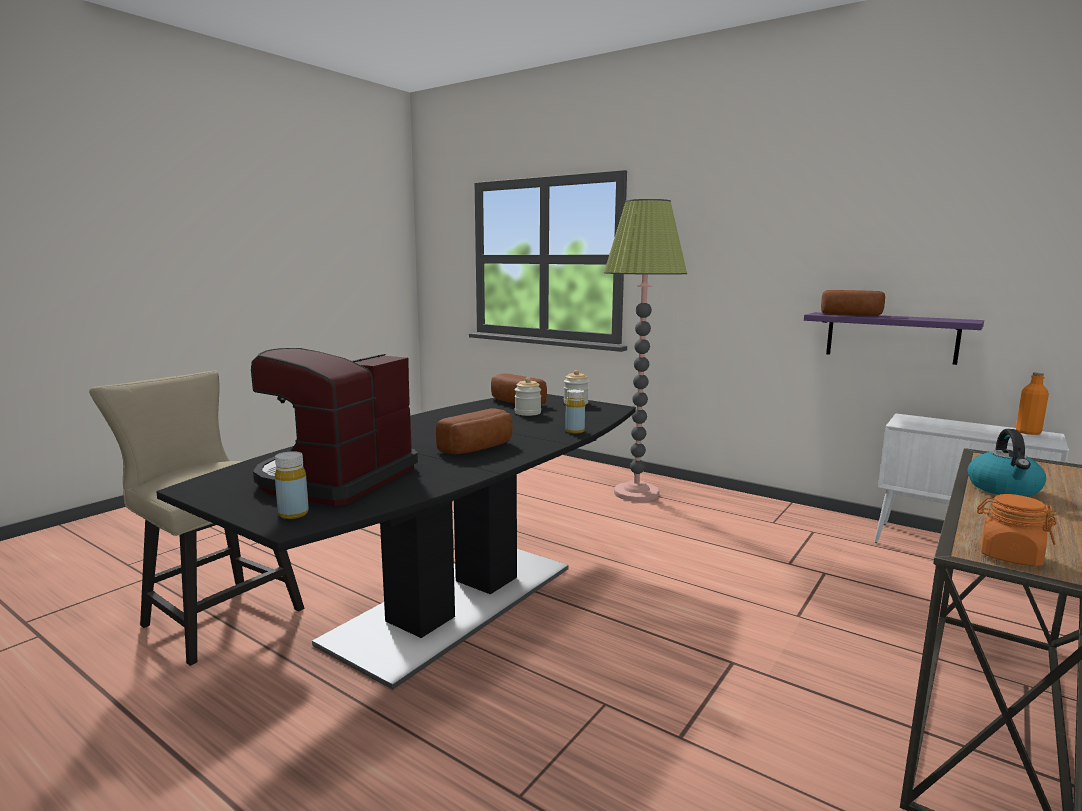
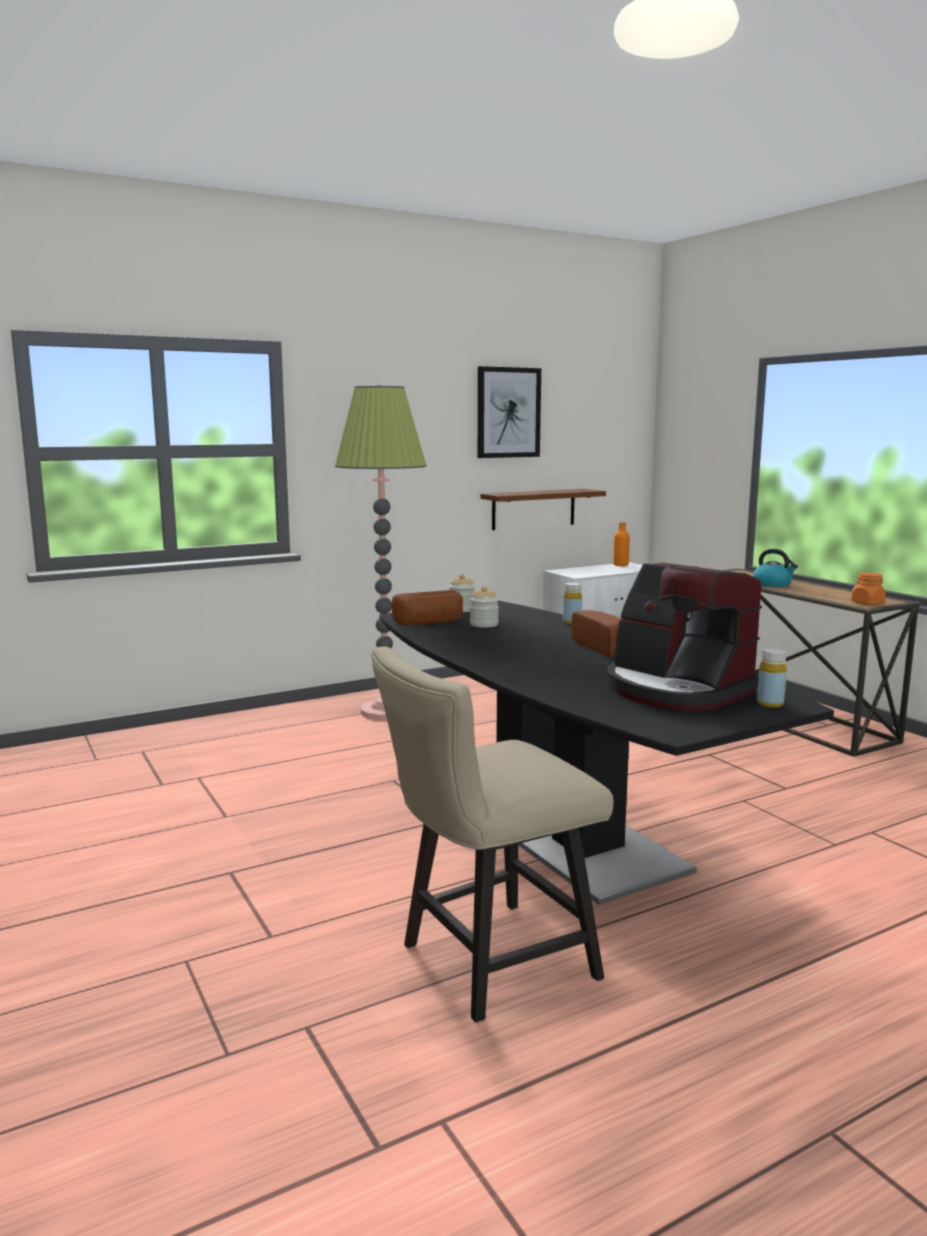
camera: 65 degrees left, 0 degrees up
(851, 315) = (521, 493): bread -> none
(862, 222) = (508, 412): none -> picture
(891, 337) = (533, 509): purple shelf -> brown shelf

